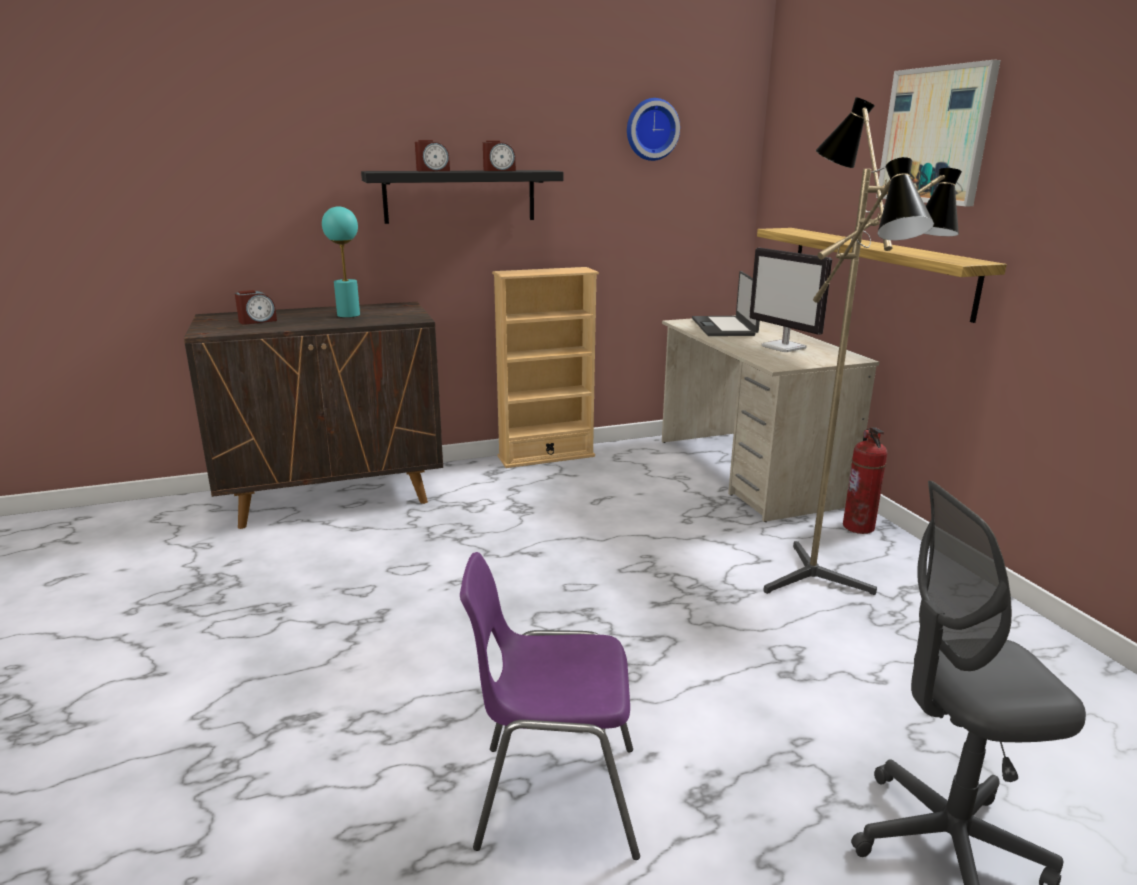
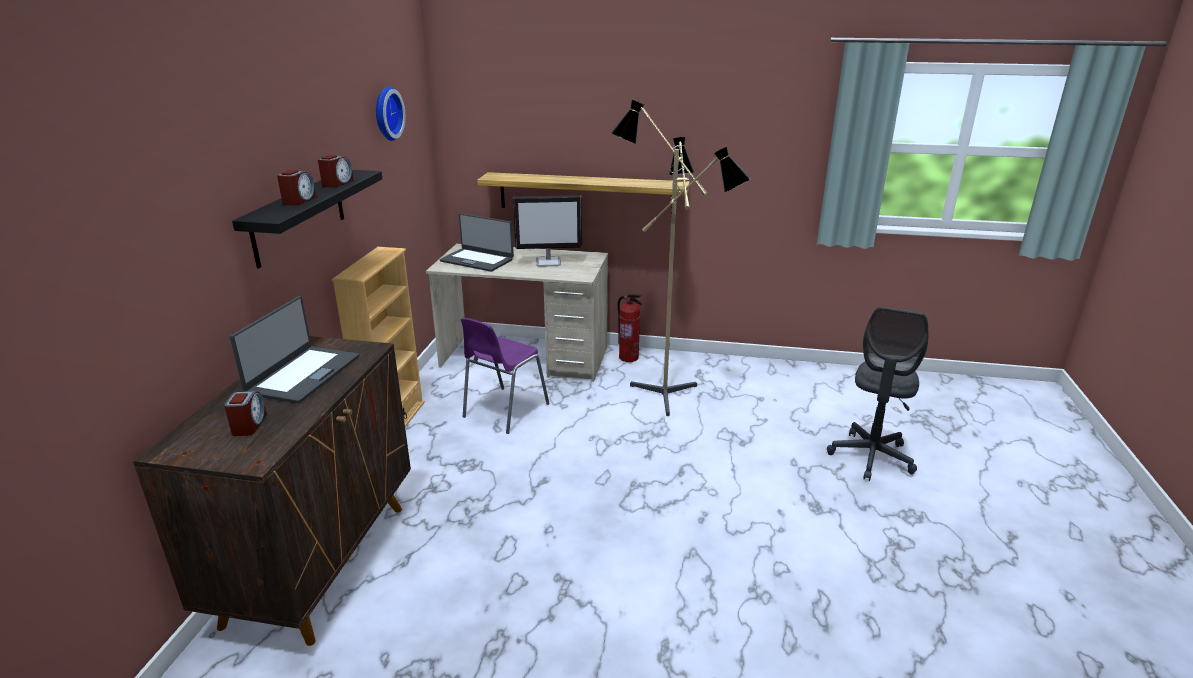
camera: 60 degrees left, 5 degrees up
(349, 315) = (302, 374): turquoise table lamp -> laptop
(553, 797) = (794, 556): purple chair -> purple chair (504, 411)
(935, 135) = (620, 108): picture -> none

